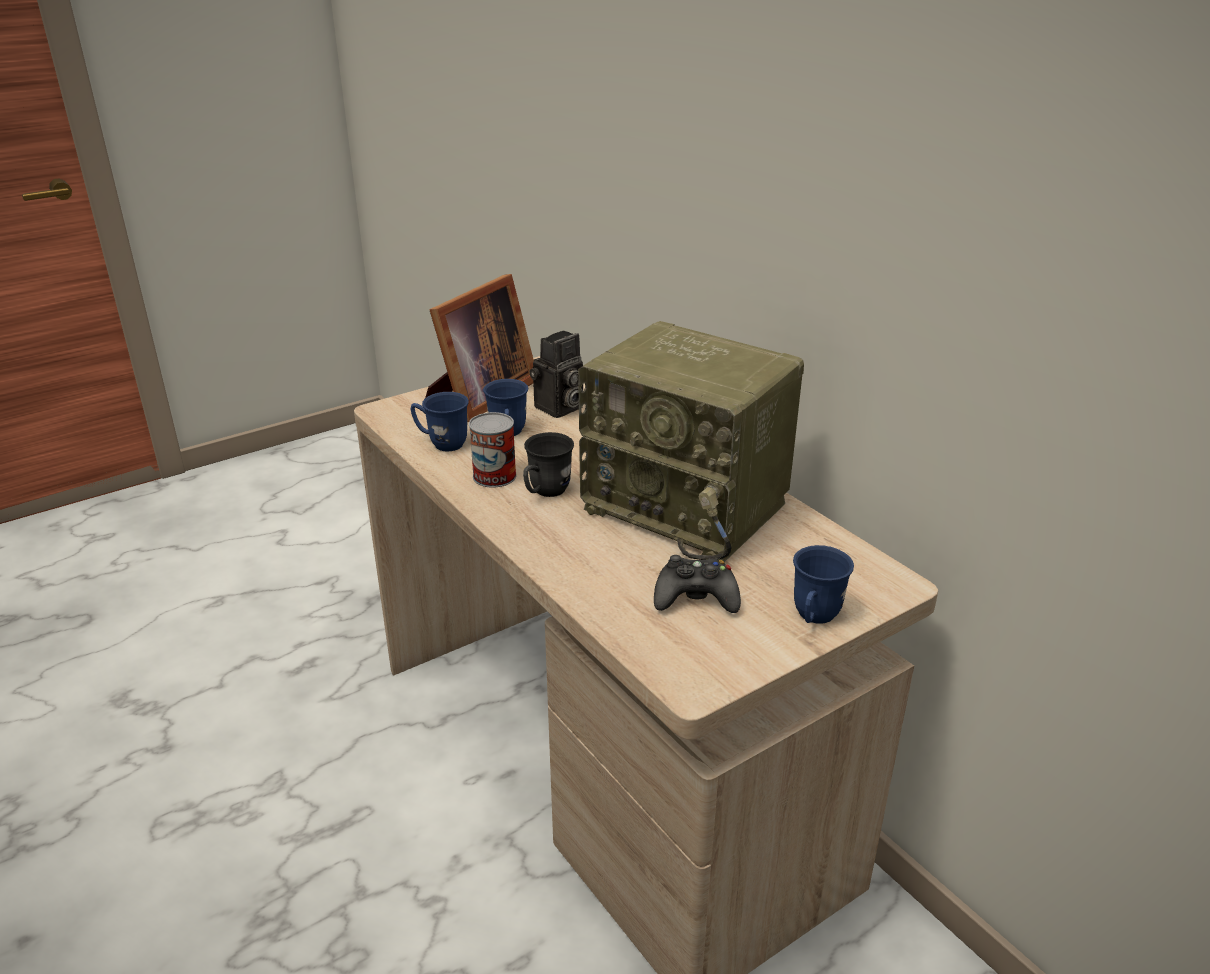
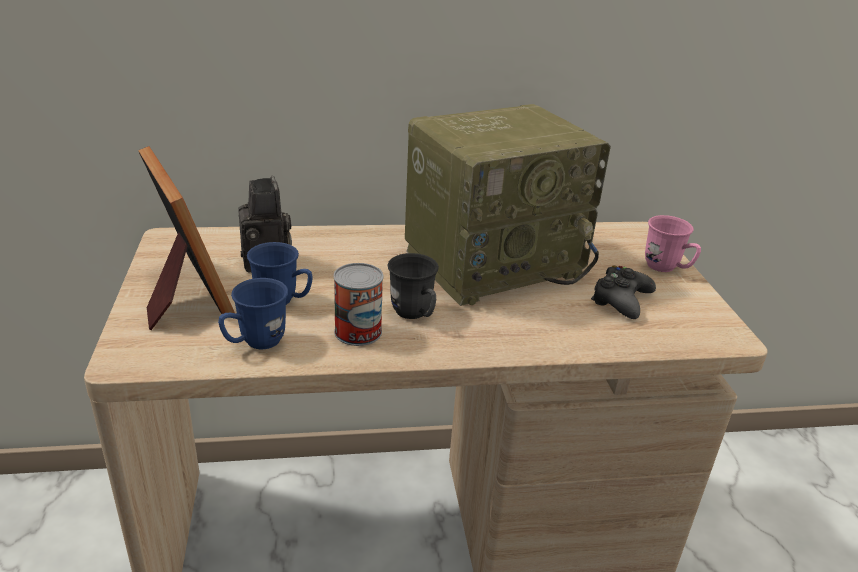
camera: 65 degrees left, 0 degrees up
(813, 618) = (667, 268): blue mug -> pink mug

